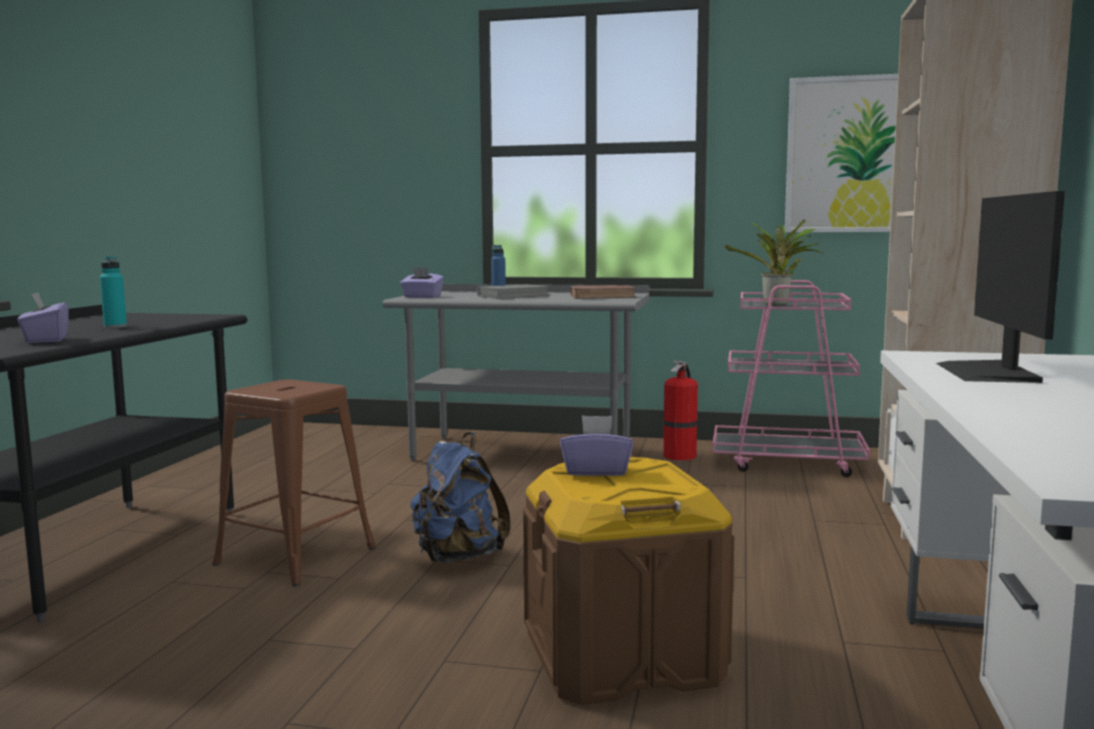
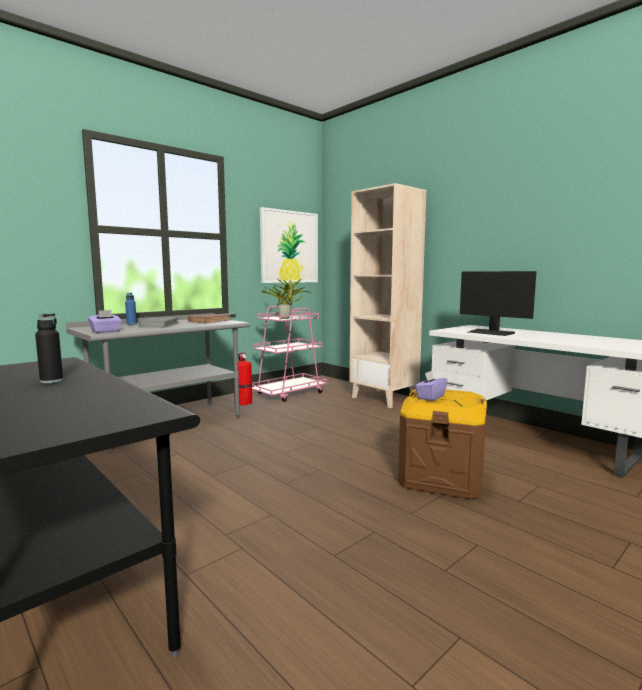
camera: 55 degrees left, 0 degrees up
(46, 340) = (94, 399): purple tissue box -> none
(115, 326) = (51, 381): turquoise bottle -> black bottle
(295, 556) = (213, 519): brown stool -> none
(457, 557) = (290, 478): blue backpack -> none

